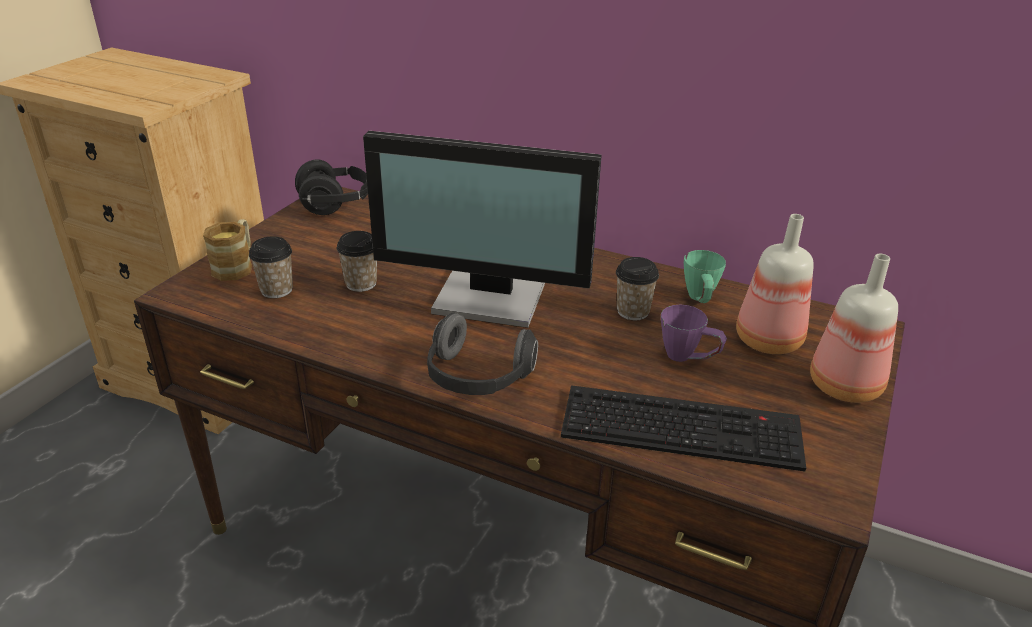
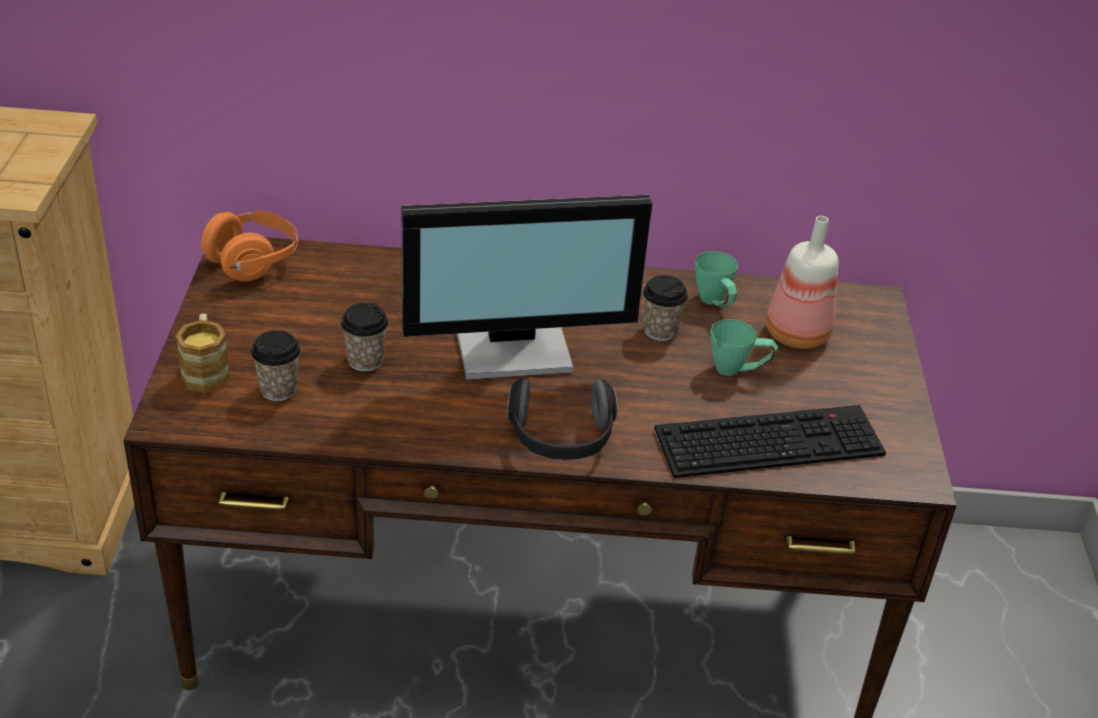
camera: 25 degrees left, 5 degrees up
(336, 204) = (253, 262): black headphones -> orange headphones
(688, 358) = (738, 370): purple mug -> green mug
(845, 385) = (880, 365): bottle -> none

